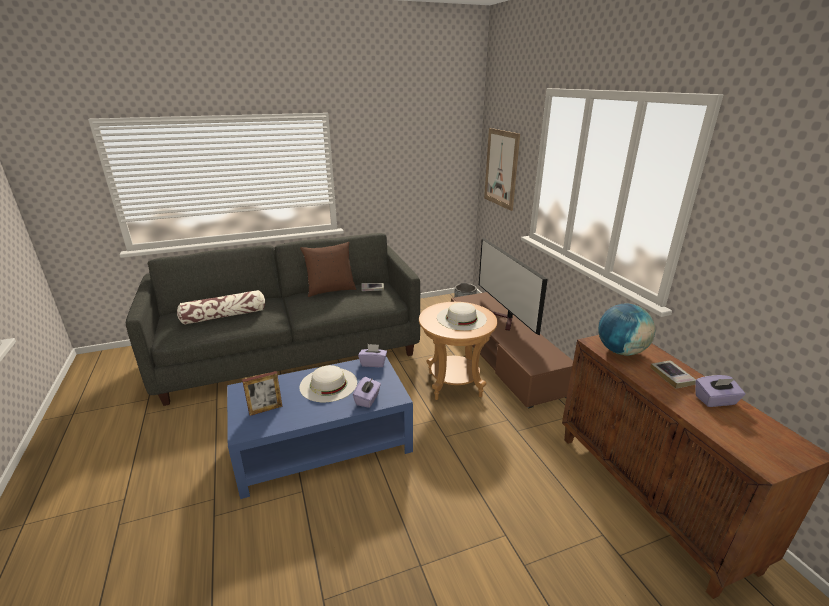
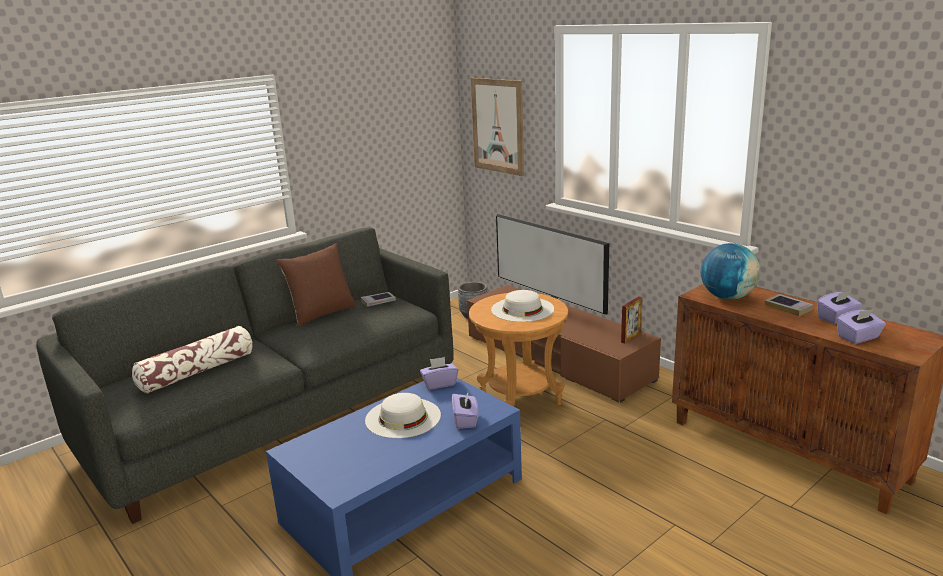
camera: 20 degrees left, 5 degrees down
(265, 409) = (346, 462): picture frame -> picture frame (631, 337)
(723, 429) = (858, 337): none -> purple tissue box

